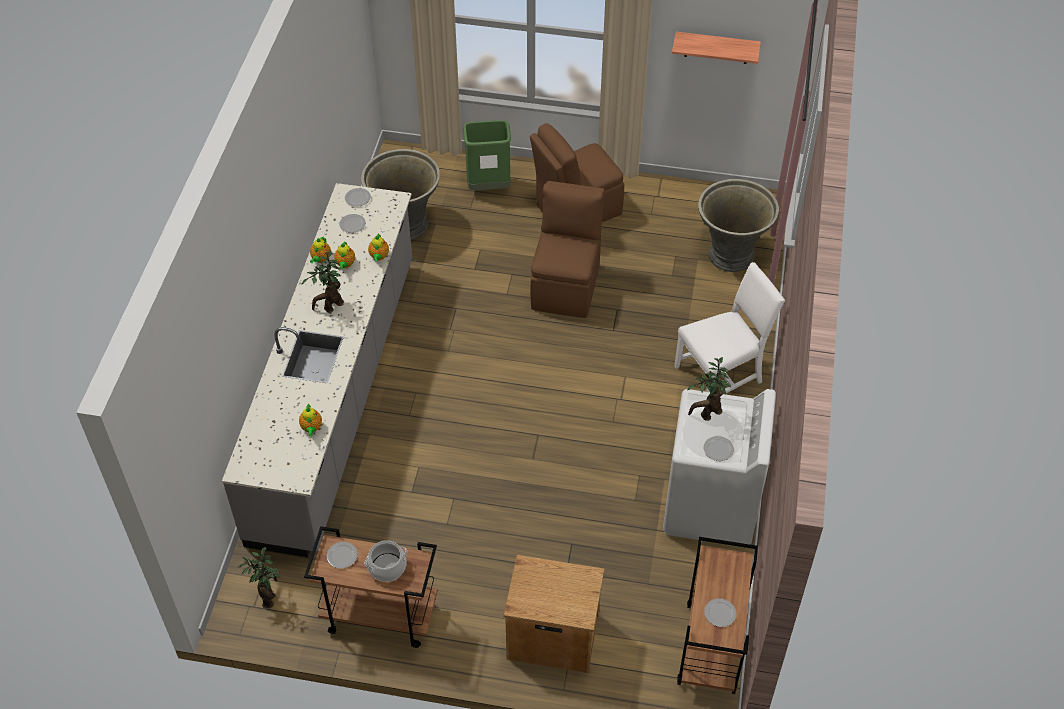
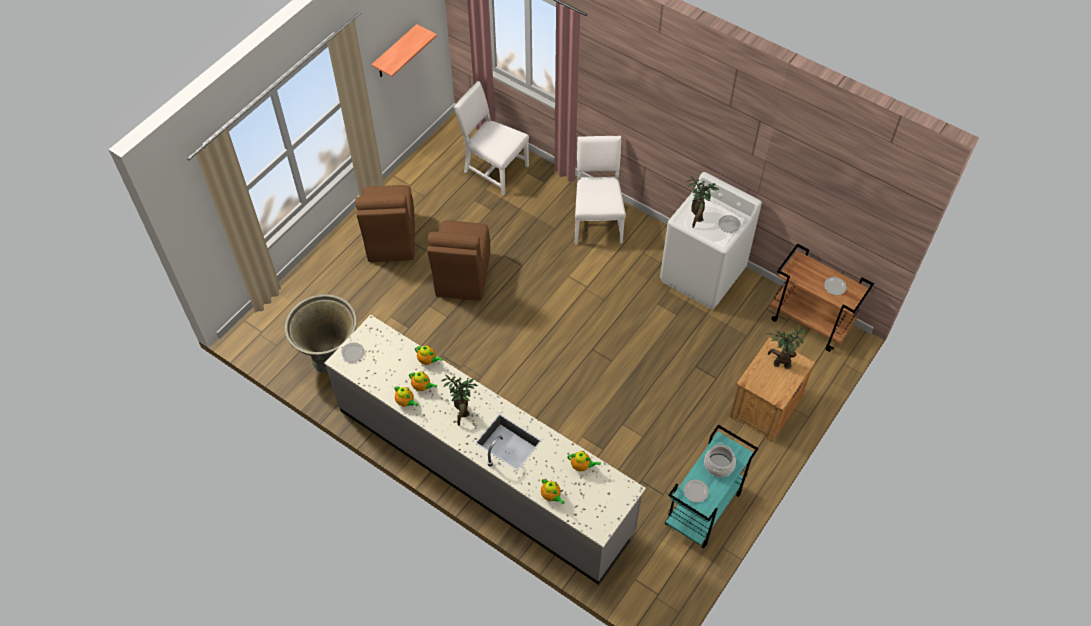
camera: 65 degrees left, 5 degrees up
(263, 415) = (551, 496): none -> teapot
(269, 596) = (653, 580): potted plant -> potted plant (780, 363)
(352, 224) = (380, 366): plate -> none
(379, 616) = (703, 510): brown cart -> turquoise cart
(488, 187) = (327, 285): green trash can -> none
(566, 285) = (462, 276): brown chair -> brown chair turned 120 degrees counterclockwise
(730, 255) = (493, 169): grey planter -> white chair

